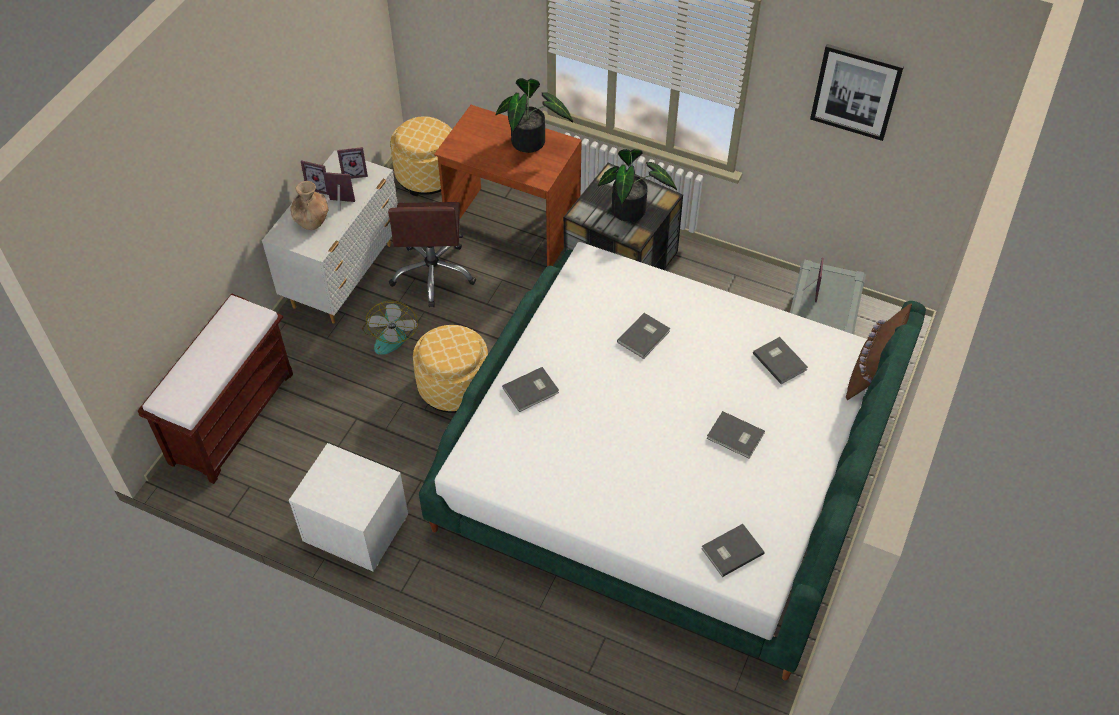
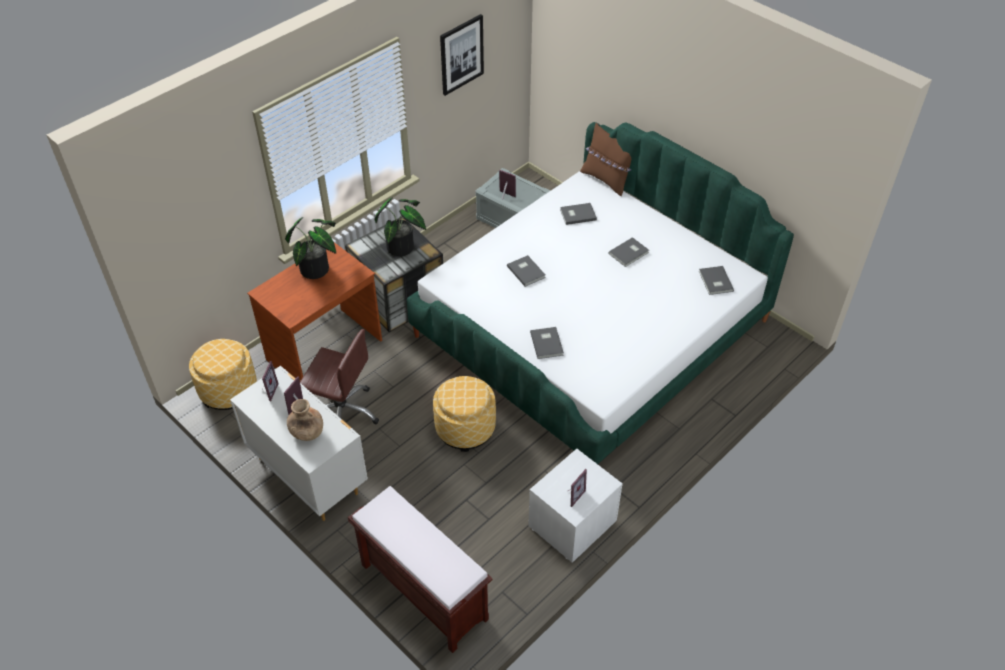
camera: 70 degrees left, 5 degrees down
(320, 187) = (270, 418): picture frame -> picture frame (573, 495)
(390, 334) = (391, 456): fan -> none

